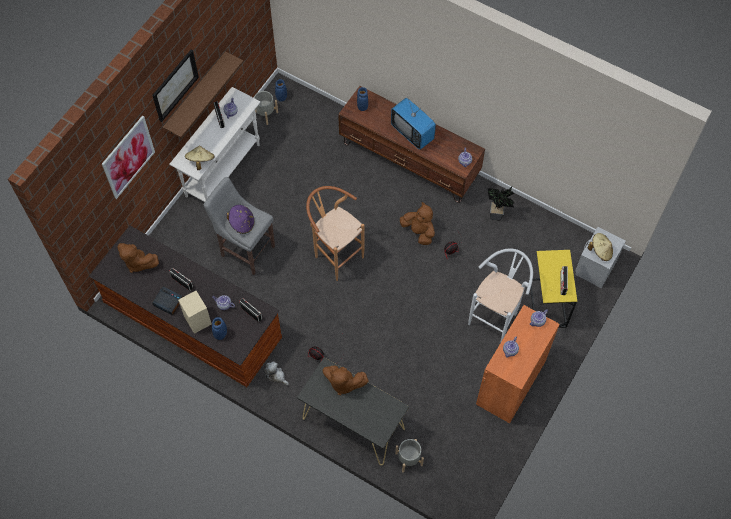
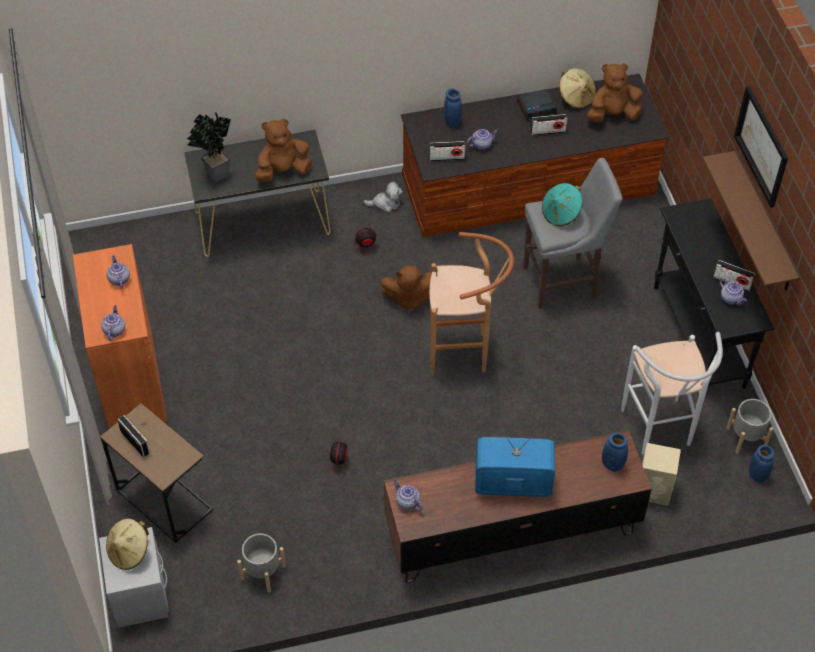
camera: 135 degrees right, 10 degrees down
(128, 157) = (710, 80): picture -> none
(197, 319) = (490, 116): beige speaker -> beige speaker (654, 490)
(200, 161) = (684, 225): beige hat -> beige hat (576, 97)
(223, 170) = (698, 336): white console table -> black console table
(242, 223) = (561, 213): purple hat -> turquoise hat
(409, 459) = (174, 236): grey planter -> grey planter (263, 572)
(419, 231) = (402, 455): brown plush toy -> brown plush toy (409, 298)
(496, 316) = (213, 435): white stool -> white stool (660, 433)
(497, 217) = (326, 554): potted plant -> potted plant (214, 175)
(547, 303) = (164, 500): yellow side table -> brown side table

